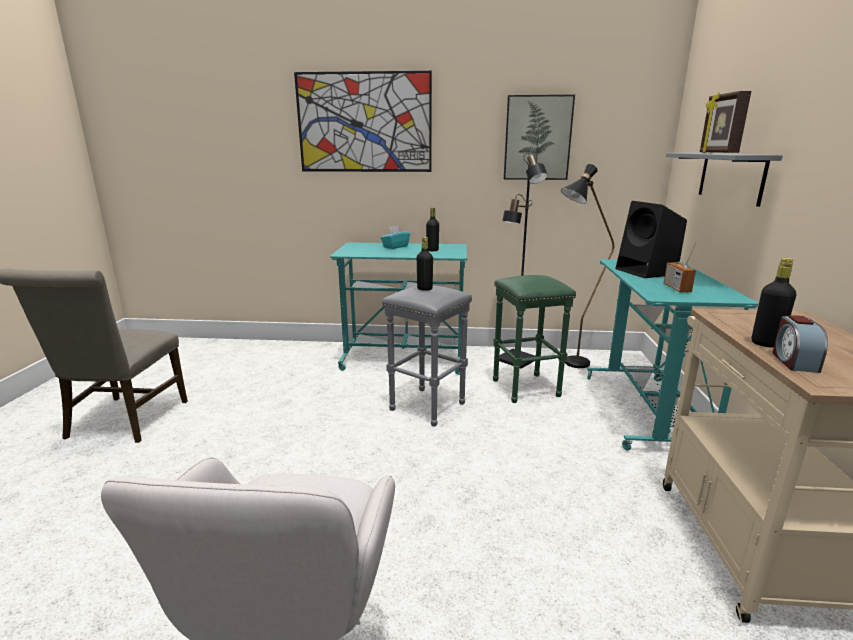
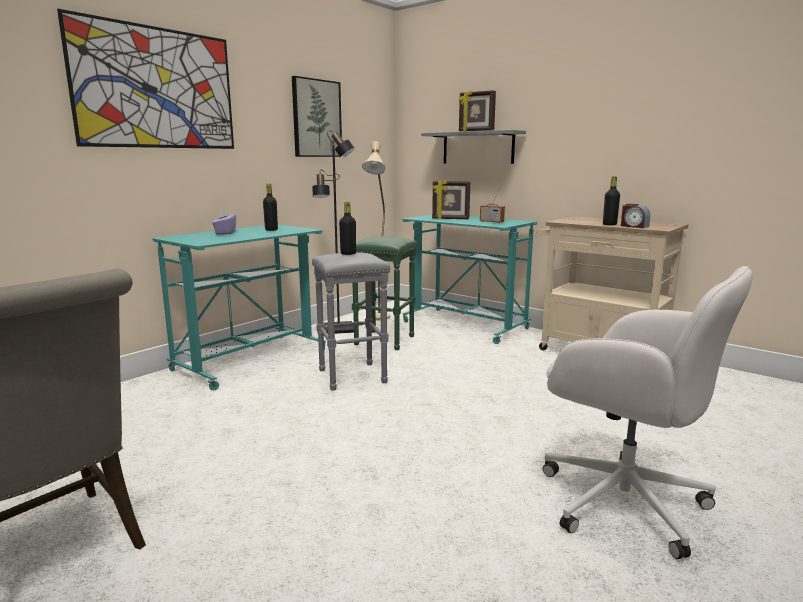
camera: 55 degrees left, 5 degrees down
(395, 247) = (225, 233): turquoise tissue box -> purple tissue box
(570, 365) = (378, 319): black floor lamp -> beige floor lamp
(647, 272) = (450, 219): black speaker -> picture frame

